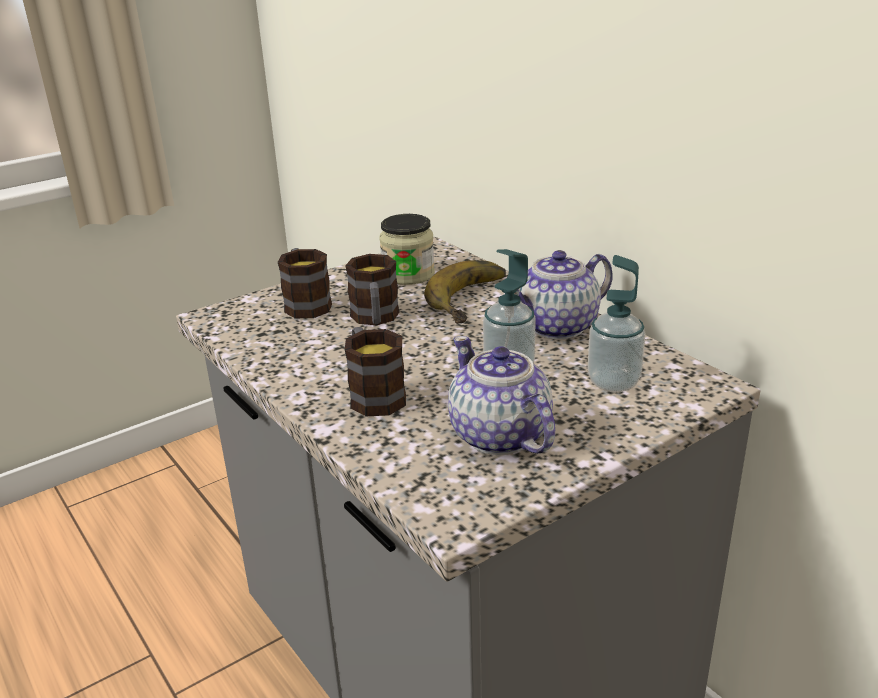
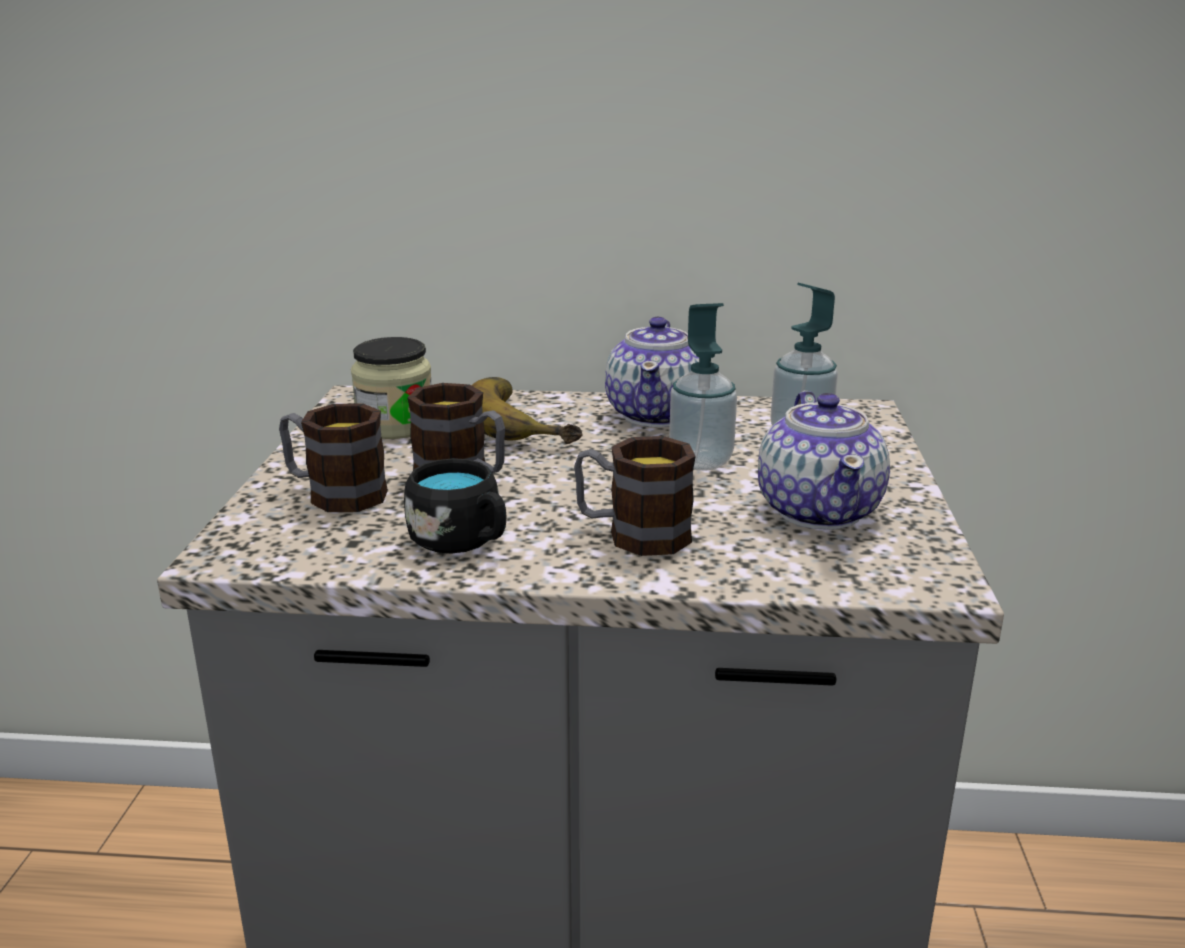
camera: 50 degrees left, 5 degrees down
(299, 356) = (463, 541): none -> black mug
(499, 436) = (819, 510): teapot -> teapot turned 105 degrees counterclockwise

